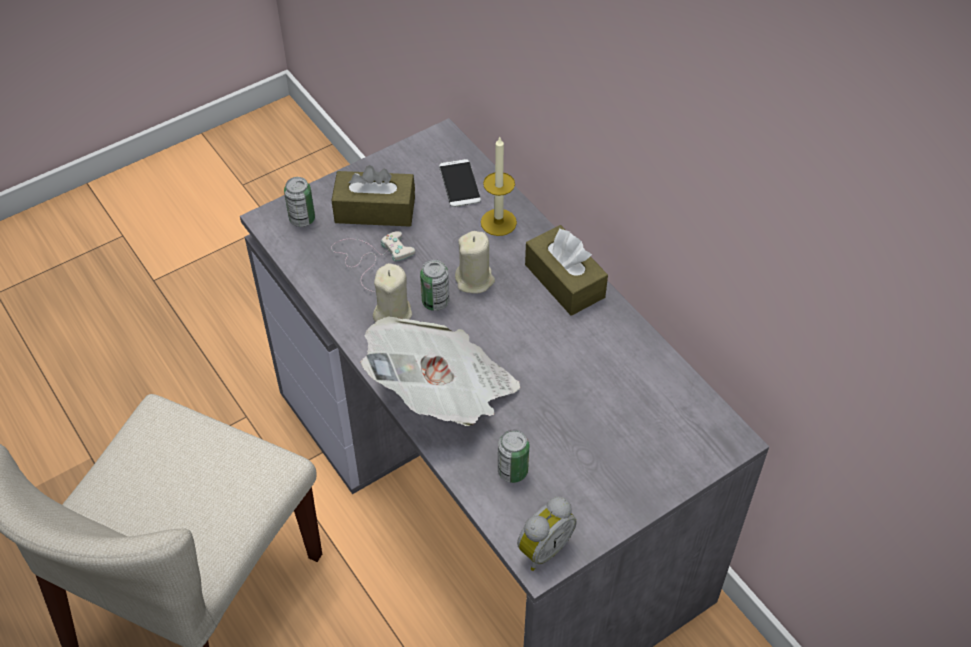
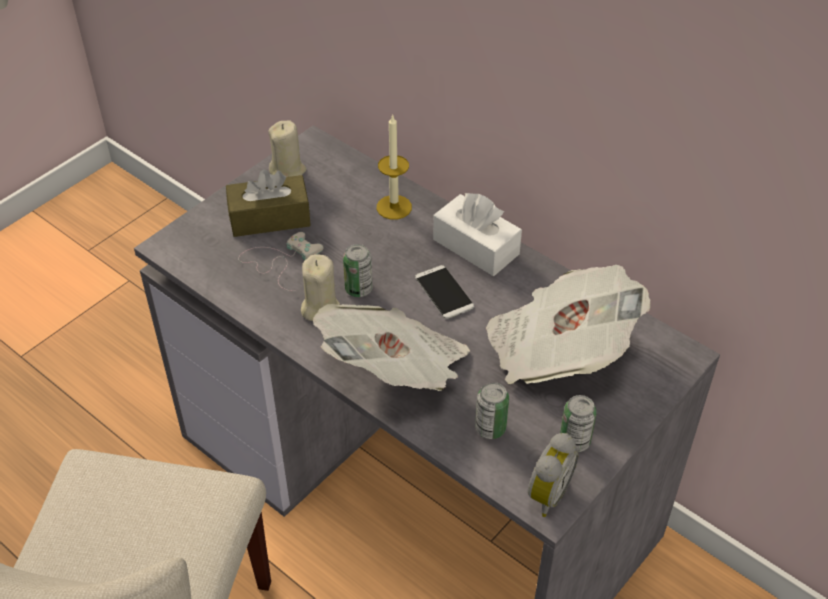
camera: 15 degrees left, 5 degrees down
(302, 219) = (199, 239): can -> can (574, 441)
(459, 183) = (344, 180): phone -> phone (444, 292)
(475, 280) = (390, 262): beige candle -> beige candle (288, 171)
(564, 281) = (476, 247): brown tissue box -> white tissue box
(607, 406) = (558, 350): none -> newspaper

